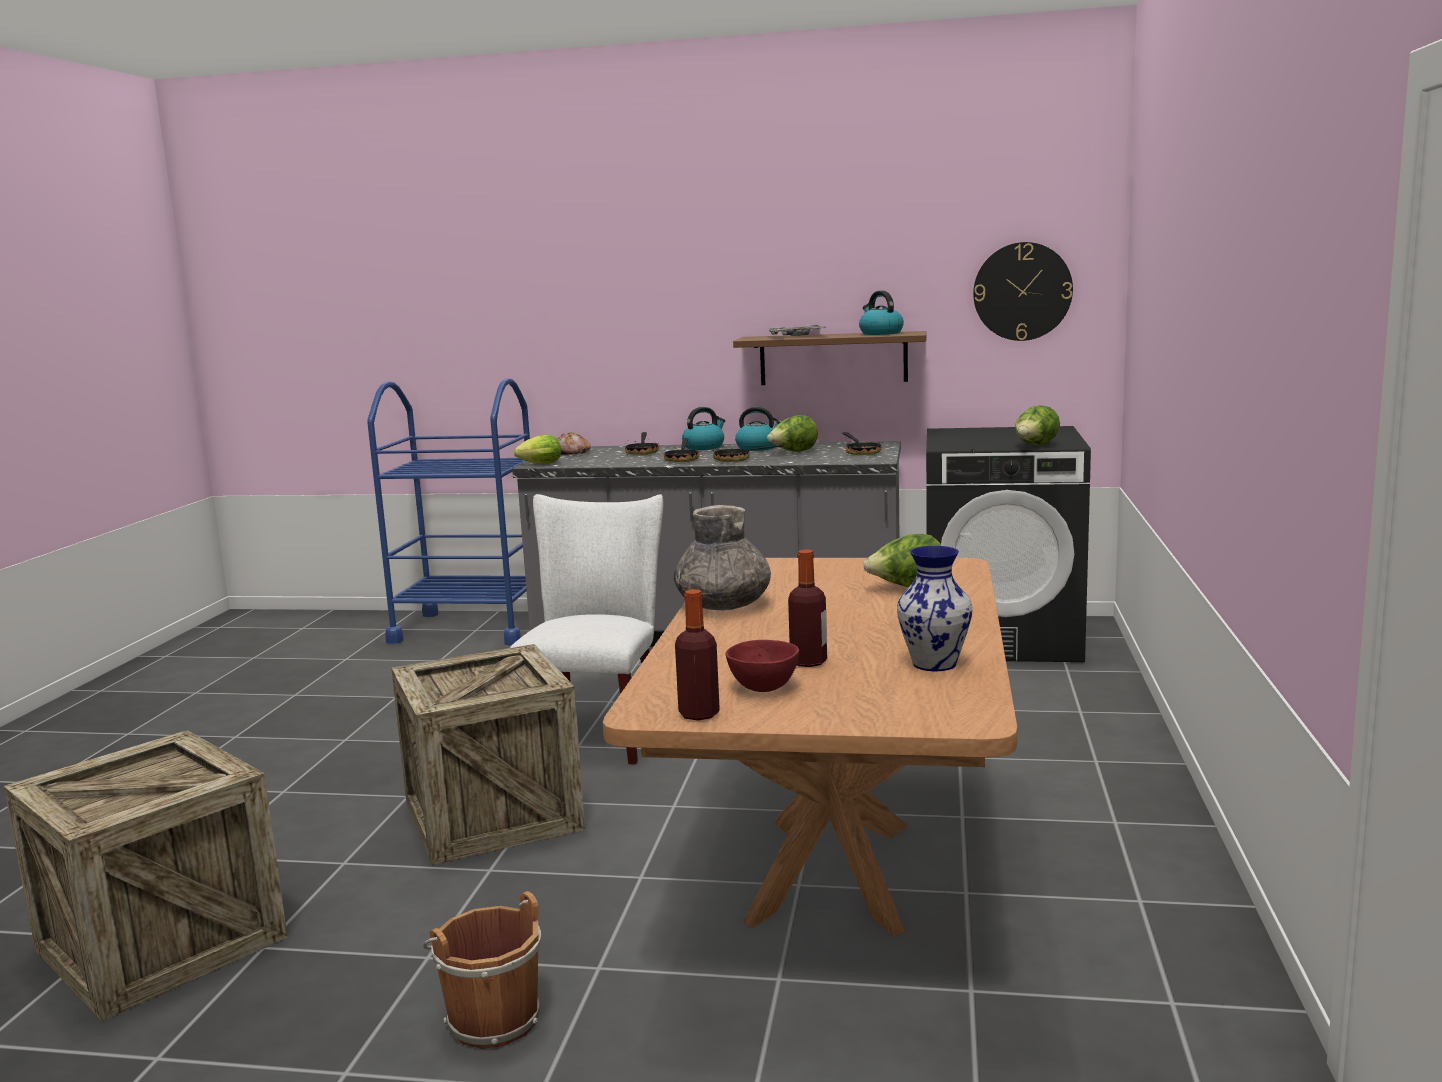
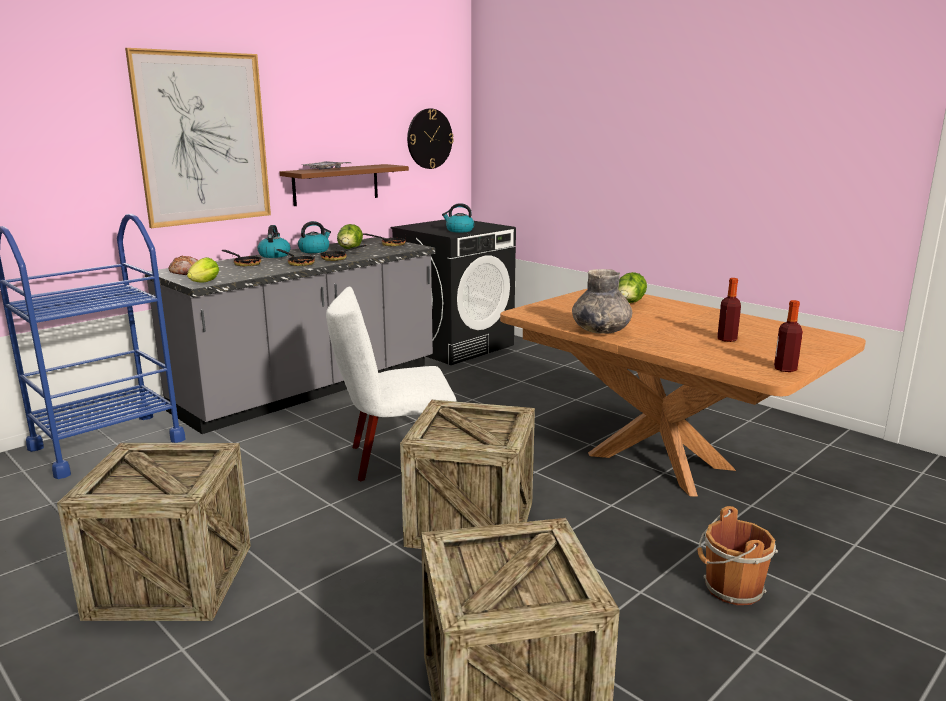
camera: 55 degrees left, 5 degrees up
(261, 743) = (172, 580): none -> crate
(598, 731) = (394, 459): white chair -> white chair turned 60 degrees counterclockwise
(639, 294) = (203, 139): none -> picture
(762, 689) = (759, 353): red bowl -> none
(880, 333) = (372, 166): kettle -> kettle (459, 230)
(934, 664) = (757, 326): vase -> none
(1035, 446) = (489, 228): lettuce -> none

